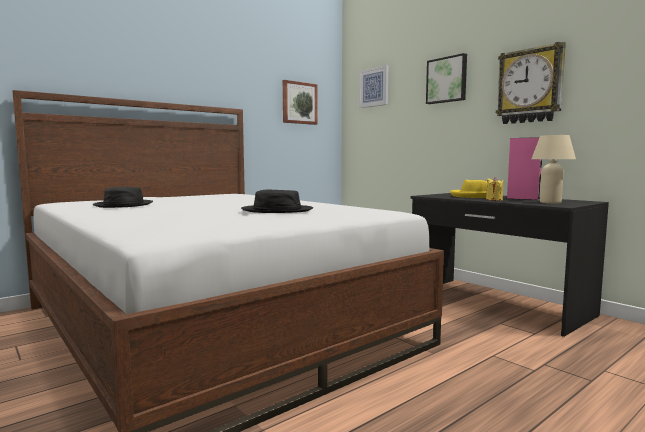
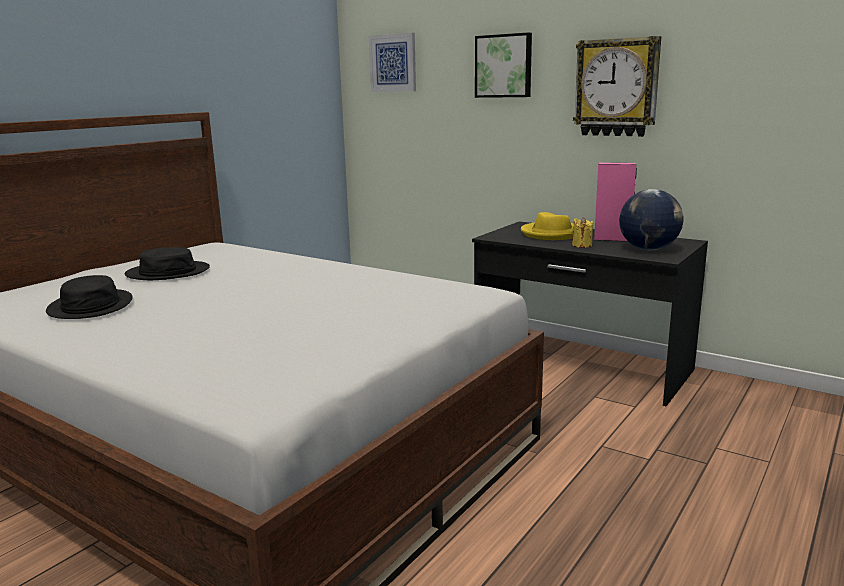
camera: 15 degrees left, 10 degrees up
(277, 210) = (336, 304): black hat -> black hat (168, 272)
(299, 103) = (284, 89): picture -> none
(550, 202) = (648, 249): beige table lamp -> globe

